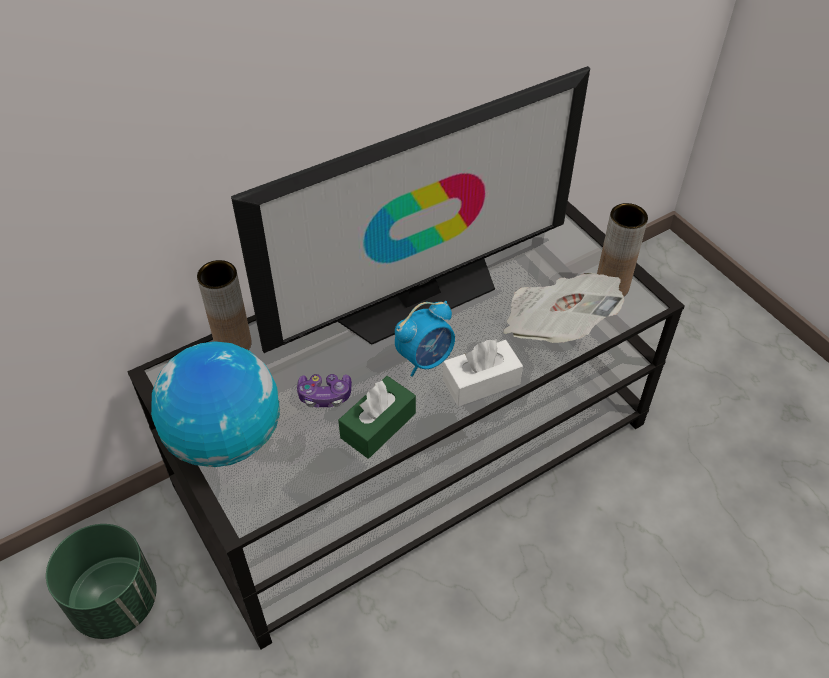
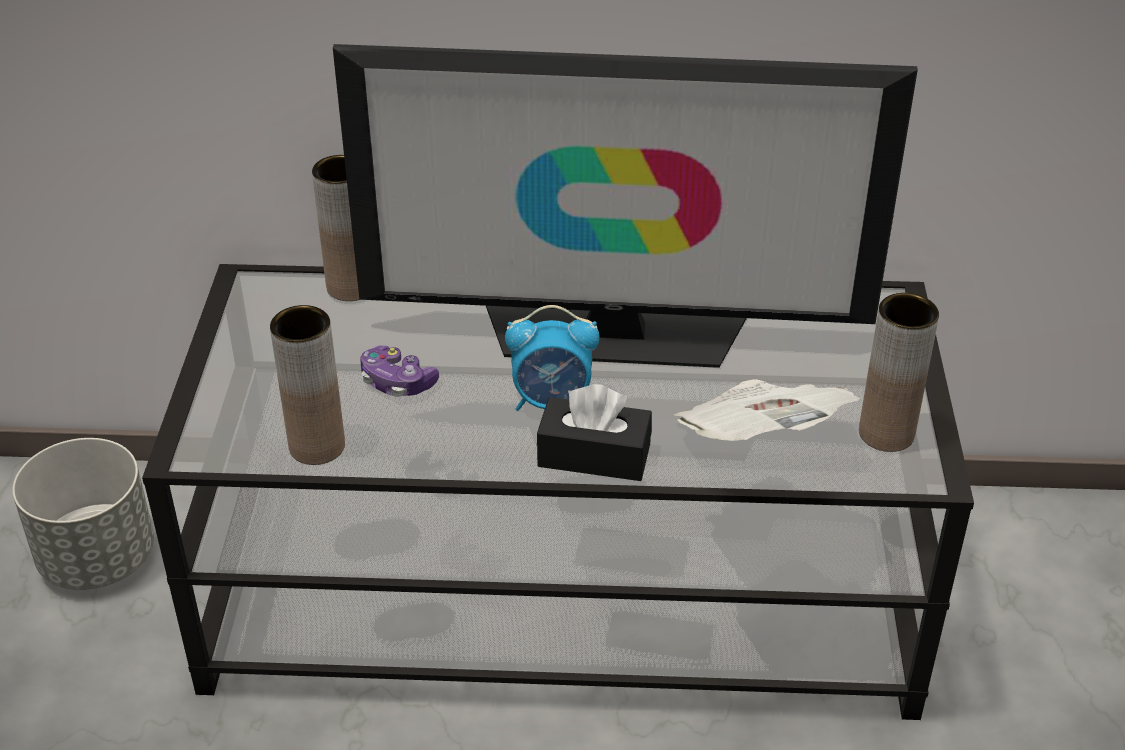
camera: 35 degrees right, 10 degrees down
(116, 601) = (98, 558): green planter -> grey planter
(225, 438) = (250, 372): globe -> none
(317, 466) = (317, 446): none -> brown vase
(378, 425) = (425, 441): green tissue box -> none
(481, 382) = (594, 455): white tissue box -> black tissue box

